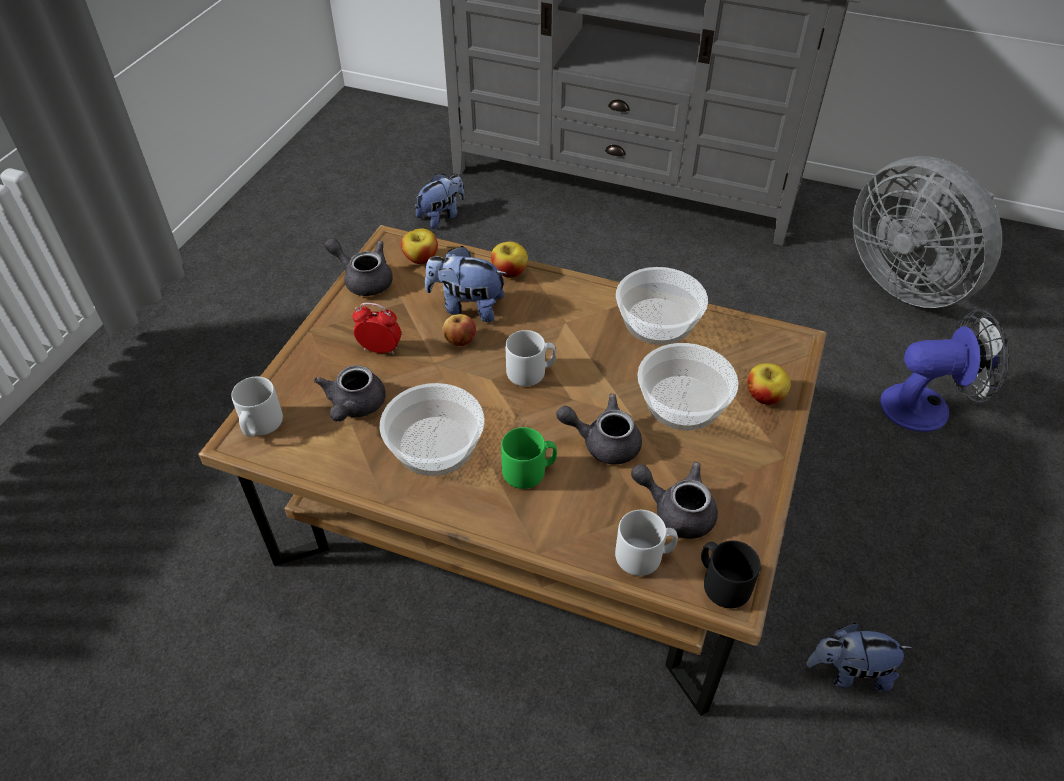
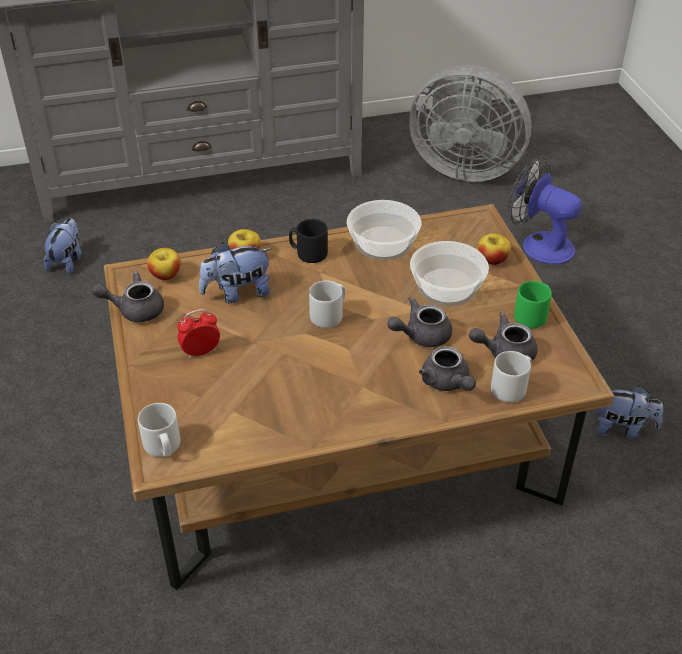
camera: 35 degrees left, 5 degrees down
(354, 407) = (223, 399): grey teapot -> grey teapot (447, 383)
(434, 445) = (309, 394): bowl -> none
(460, 340) = (256, 318): apple -> none
(529, 471) = (391, 377): green mug -> green mug (532, 315)
(722, 583) = (568, 378): black mug -> black mug (308, 253)
(848, 672) = (622, 429): plush toy -> plush toy turned 135 degrees counterclockwise
(927, 406) = (539, 244): fan -> fan turned 105 degrees counterclockwise

